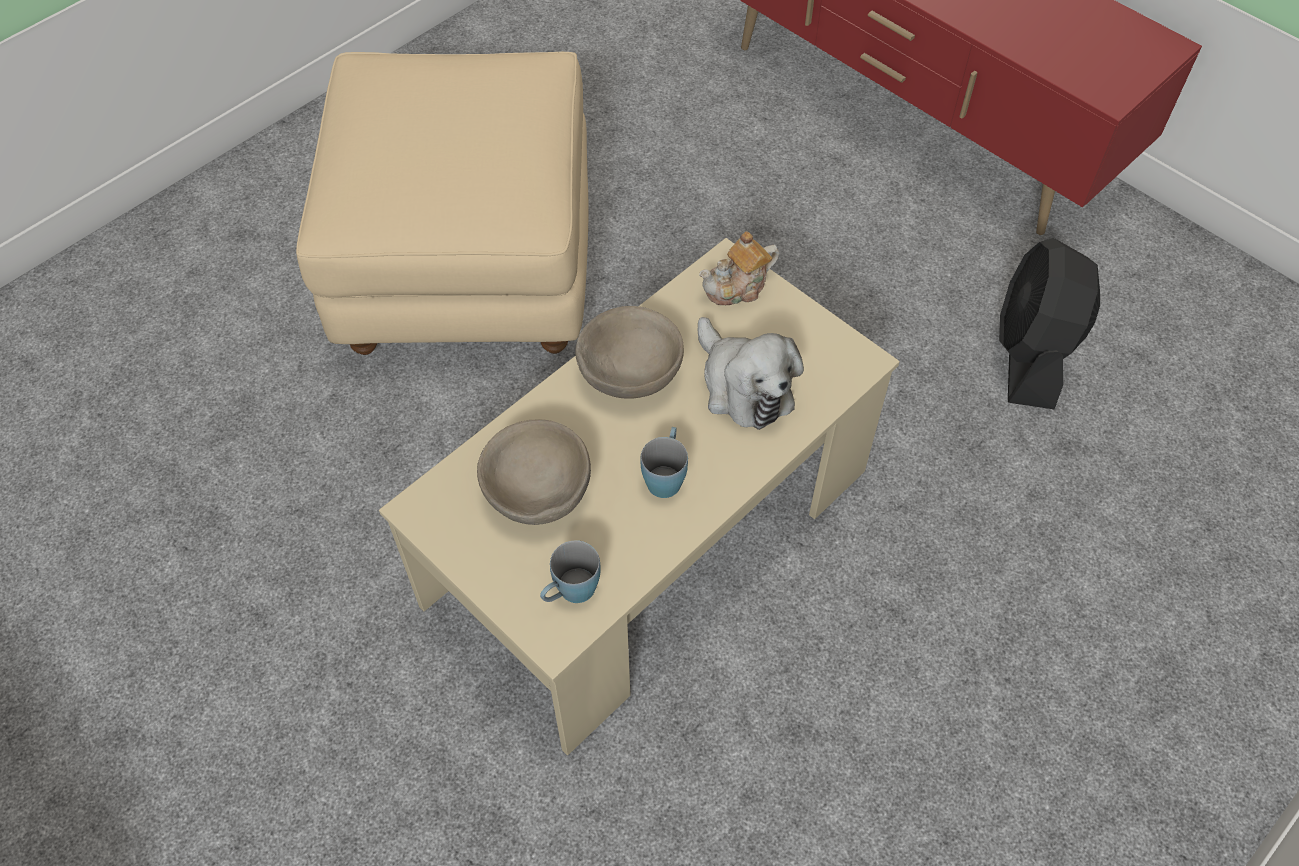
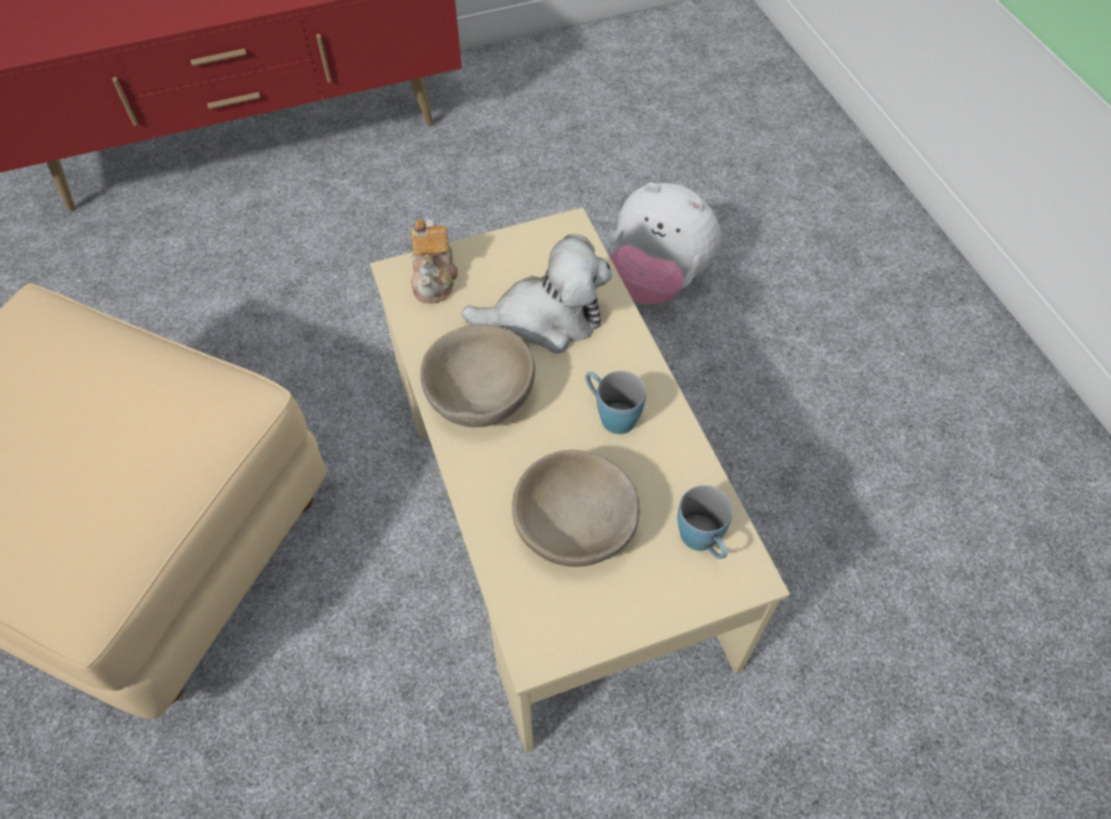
camera: 65 degrees left, 0 degrees up
(976, 517) = (656, 281): none -> plush toy
(1031, 353) = (534, 182): black fan -> none

